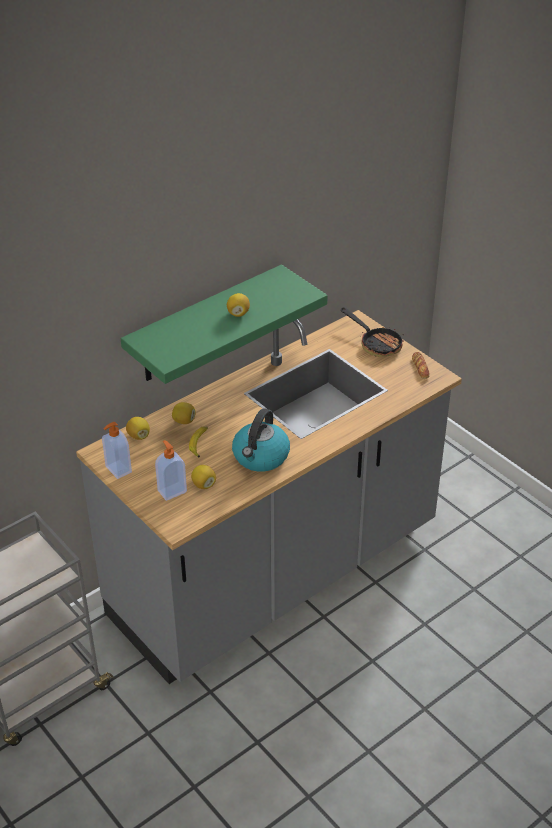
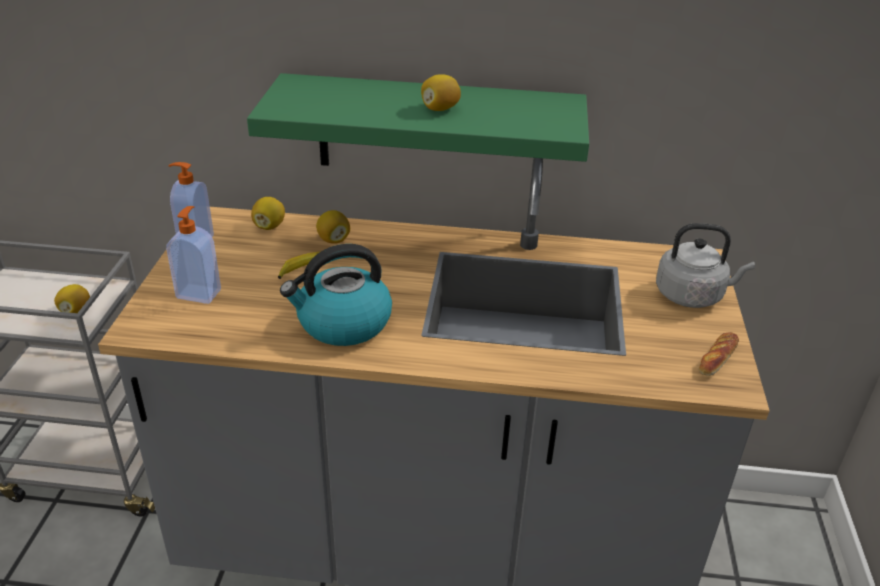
camera: 45 degrees right, 5 degrees down
(203, 485) = (237, 309): lemon -> lemon (75, 311)
(376, 343) = (692, 295): frying pan -> grey kettle

